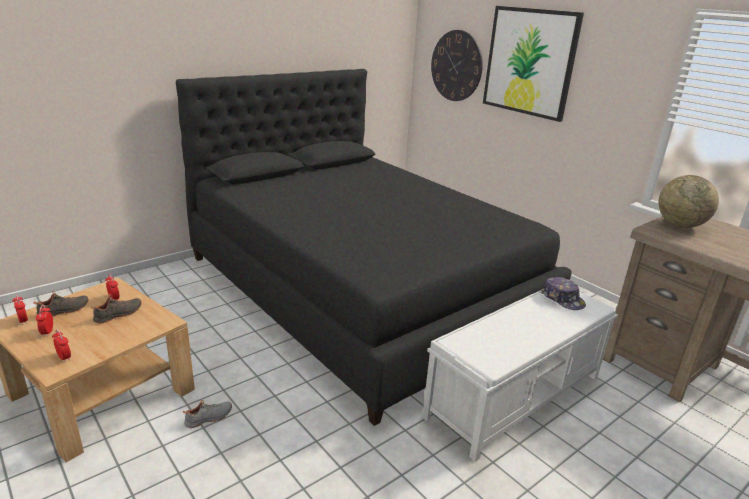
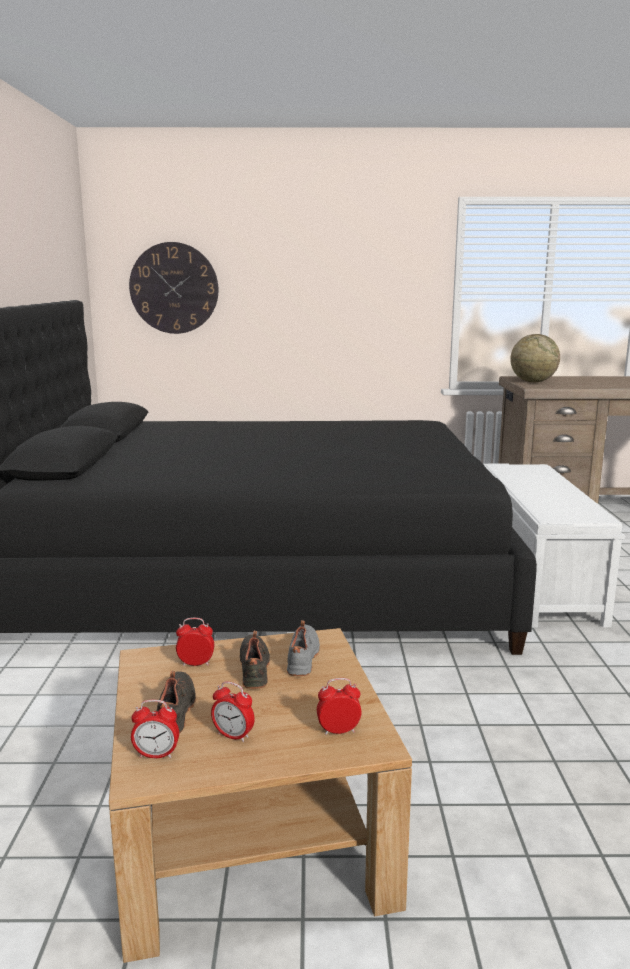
camera: 50 degrees left, 10 degrees down
(209, 418) = (415, 752): grey shoe -> grey shoe (304, 657)
(529, 62) = (286, 268): picture -> none
(563, 299) = (515, 471): cap -> none

